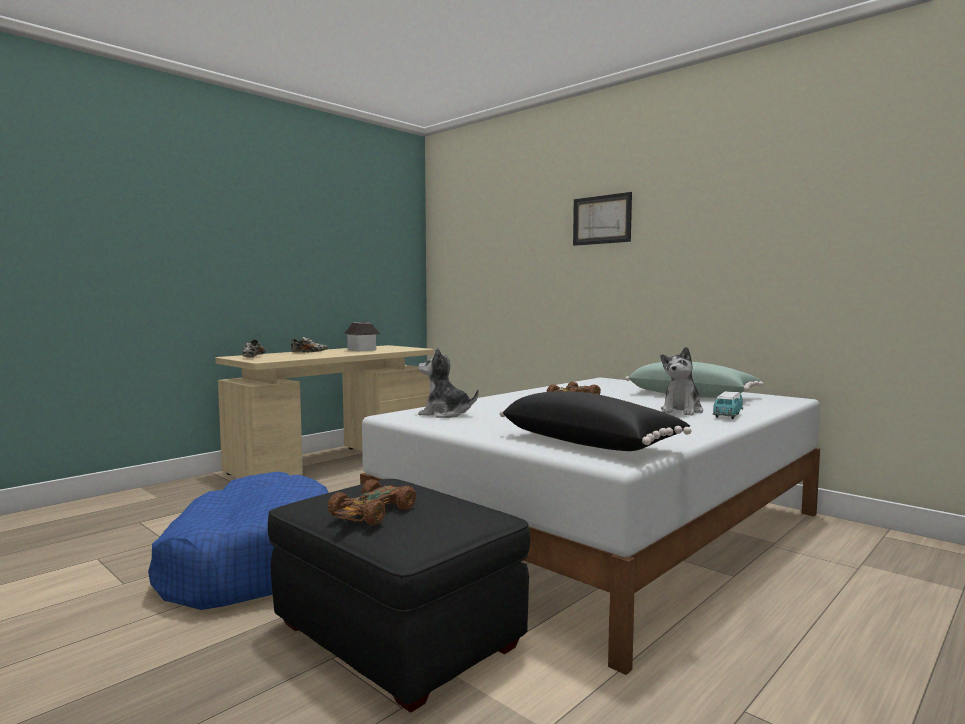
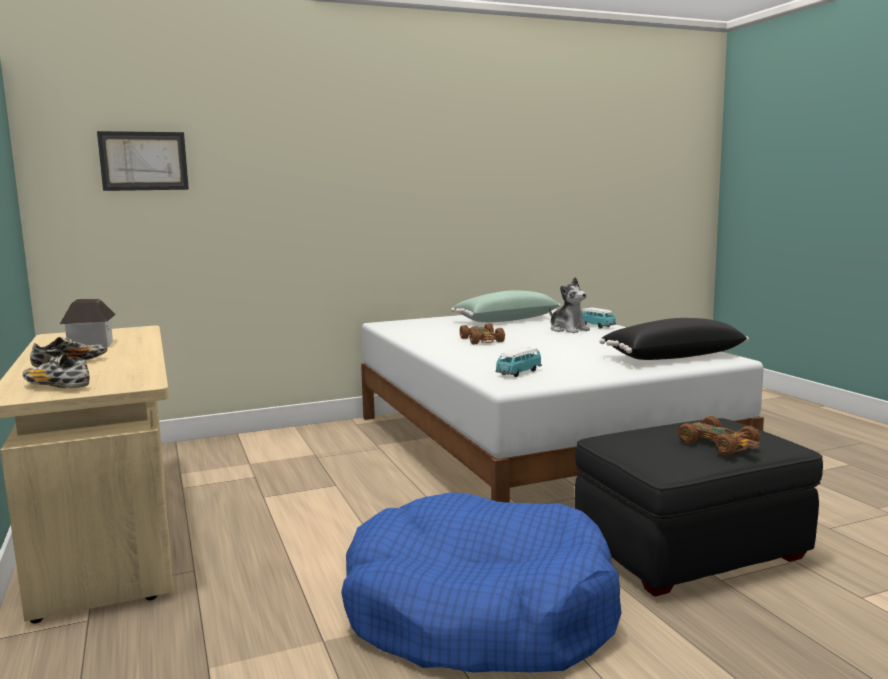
camera: 65 degrees left, 5 degrees up
(445, 414) = (519, 373): plush toy -> toy car
(602, 219) = (347, 151): picture -> picture (144, 161)

